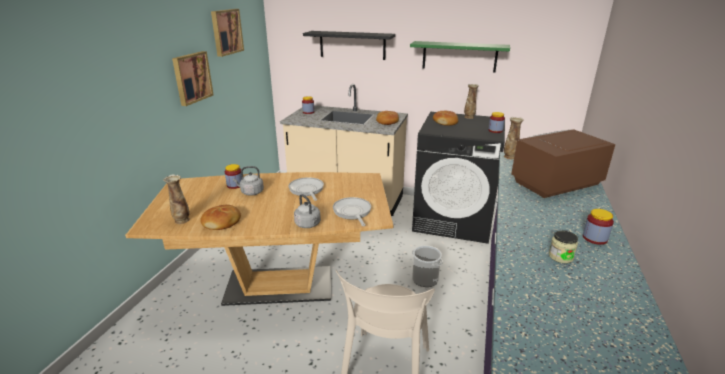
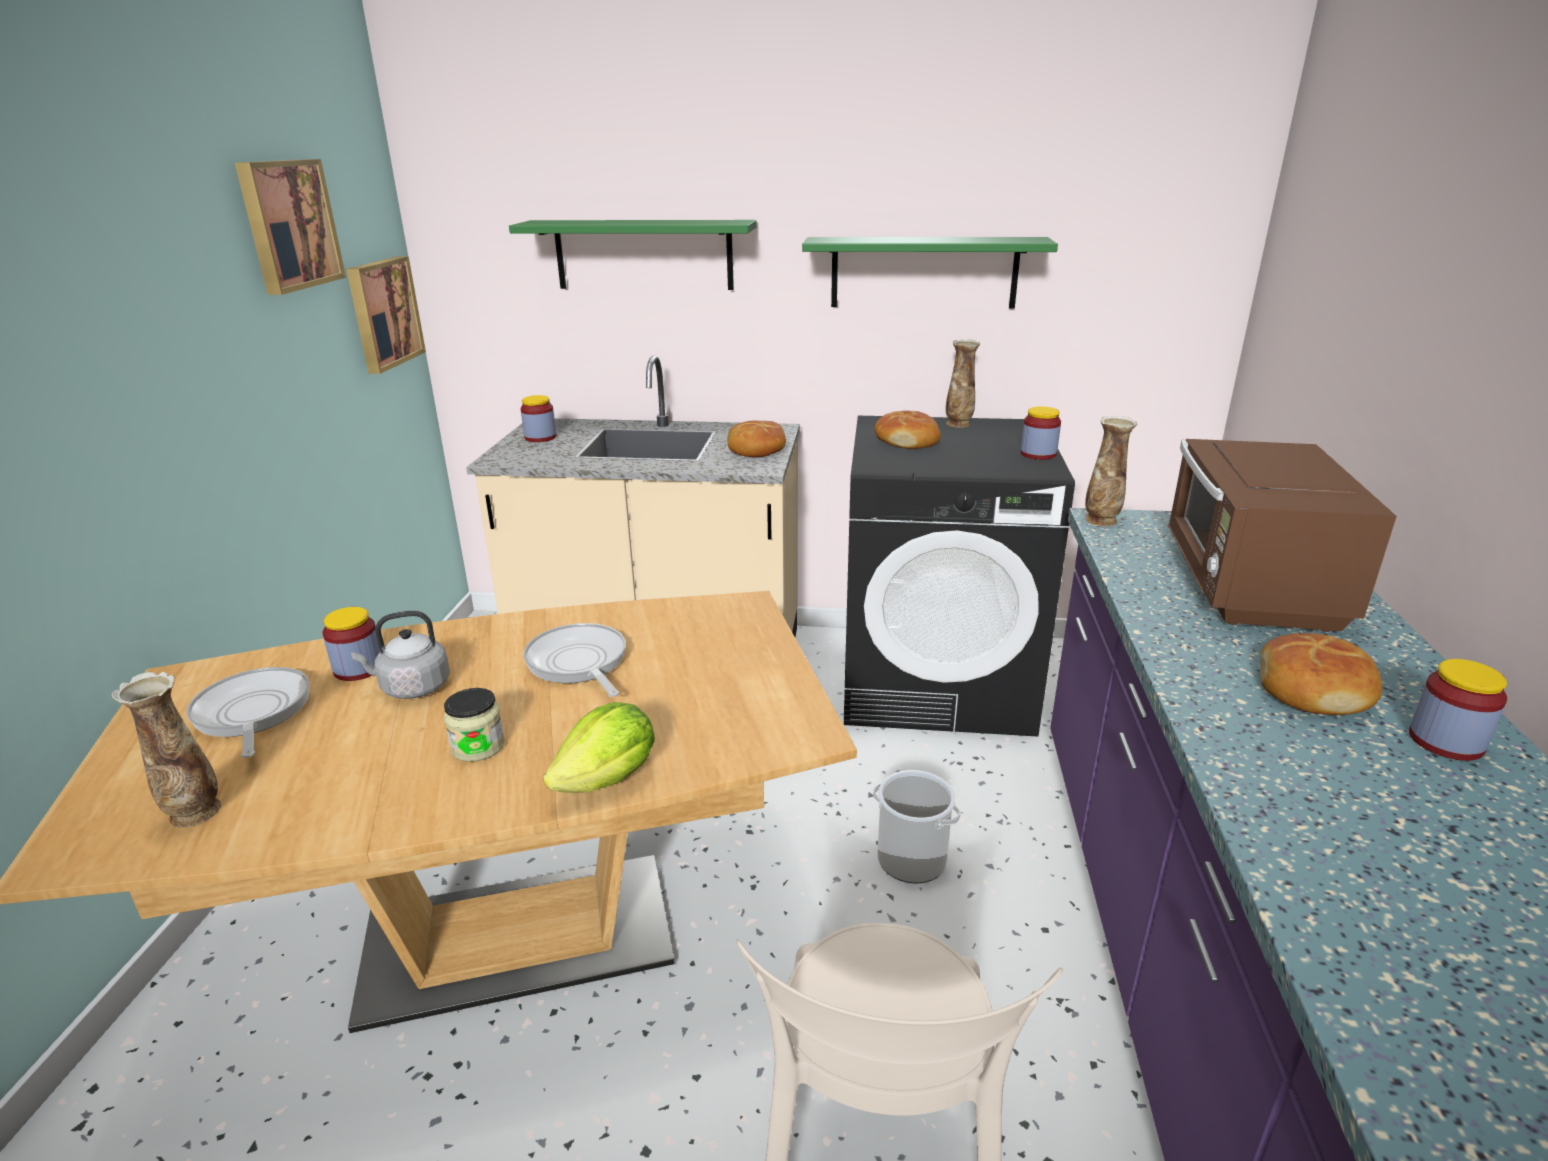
camera: 10 degrees left, 0 degrees up
(191, 77) = (191, 358): picture -> picture (383, 313)
(222, 222) = (333, 804): bread -> bread (1314, 690)
(308, 225) = (609, 779): grey kettle -> lettuce
(352, 45) = (644, 255): black shelf -> green shelf
(352, 212) = (729, 721): frying pan -> frying pan (252, 713)
(554, 184) = (1248, 587): brown microwave -> brown microwave turned 45 degrees counterclockwise
(560, 256) = (1399, 816): jar -> jar (478, 746)

